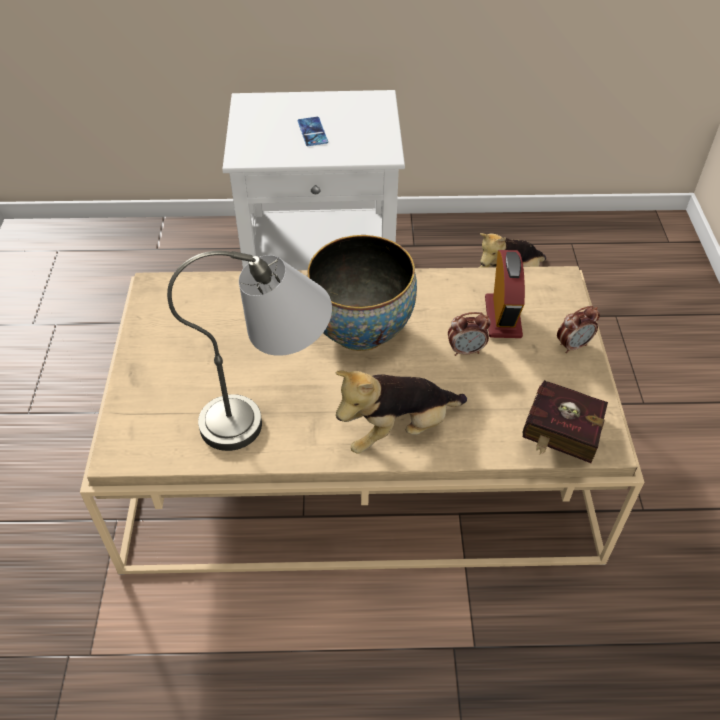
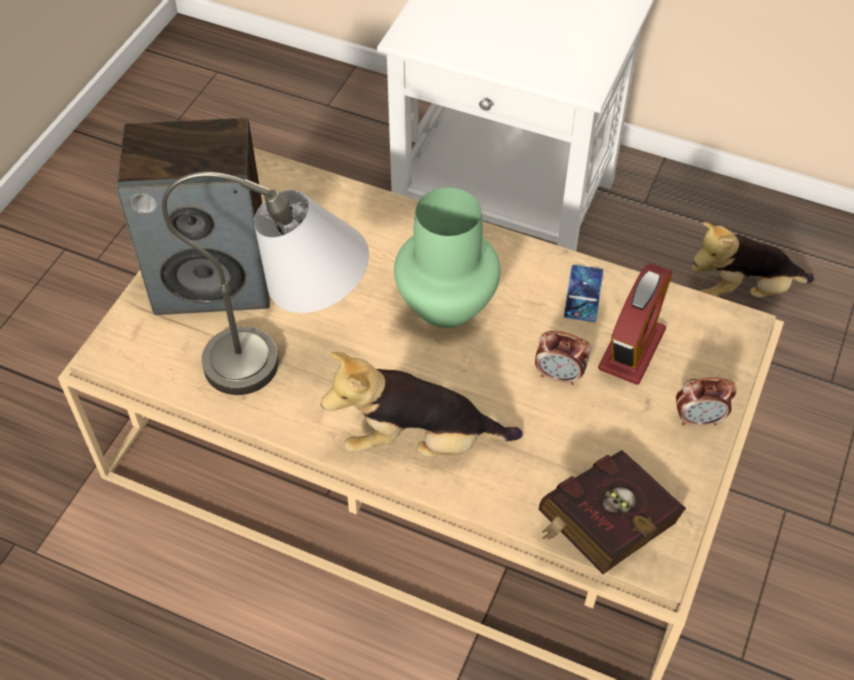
camera: 25 degrees right, 5 degrees up
(174, 373) = (214, 279): none -> speaker
(312, 132) = (512, 27): phone -> phone (583, 294)
(360, 330) = (448, 304): bowl -> green vase

